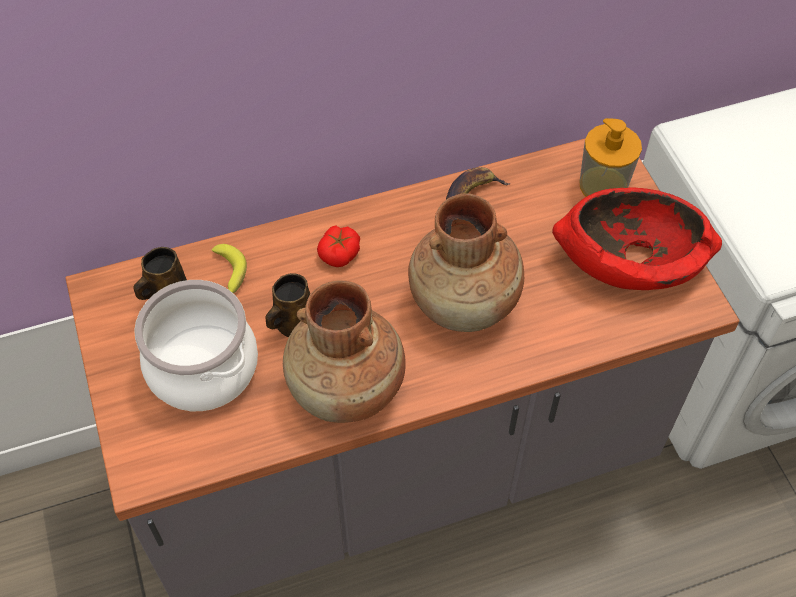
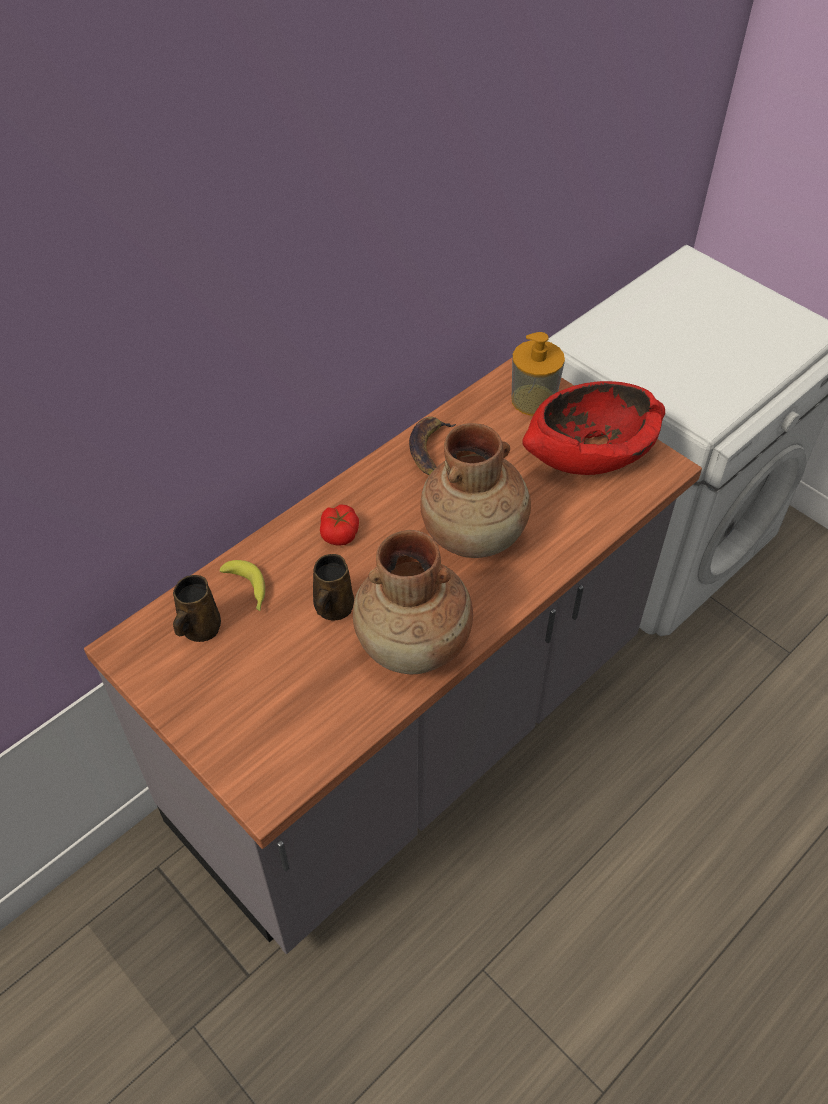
camera: 25 degrees left, 5 degrees down
(203, 366) = (270, 676): cooking pot -> none

